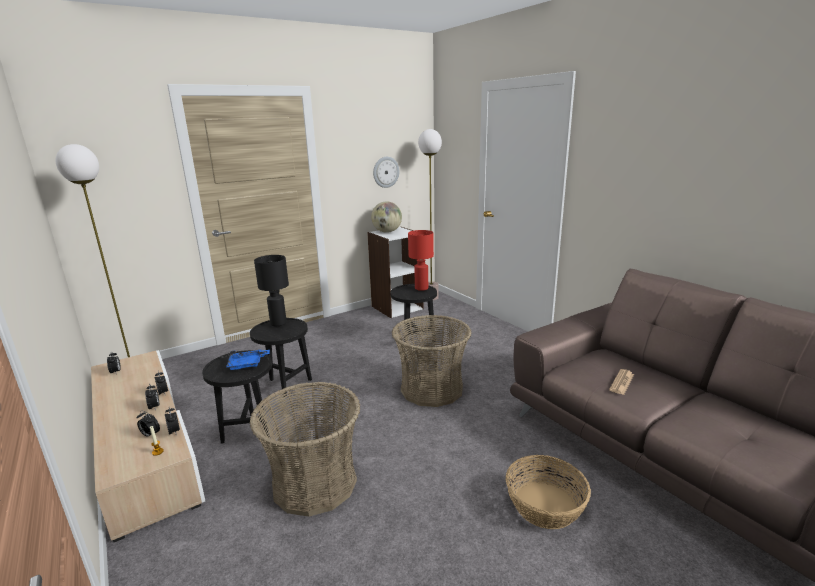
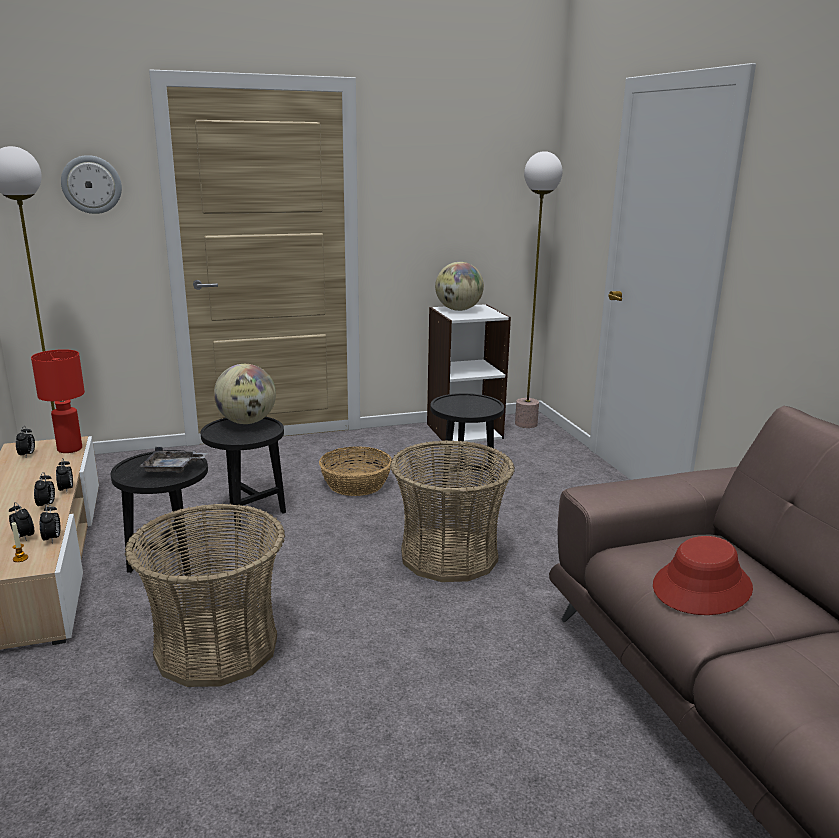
camera: 15 degrees right, 0 degrees up
(247, 364) = (172, 468): blue tray -> grey tray
(278, 323) = (247, 422): black table lamp -> globe
(385, 172) = (469, 216): wall clock -> wall clock (91, 184)
(422, 288) = (482, 402): red table lamp -> red table lamp (70, 449)
(544, 505) = (523, 752): basket -> basket (355, 484)
(621, 382) = (702, 587): newspaper -> red hat

